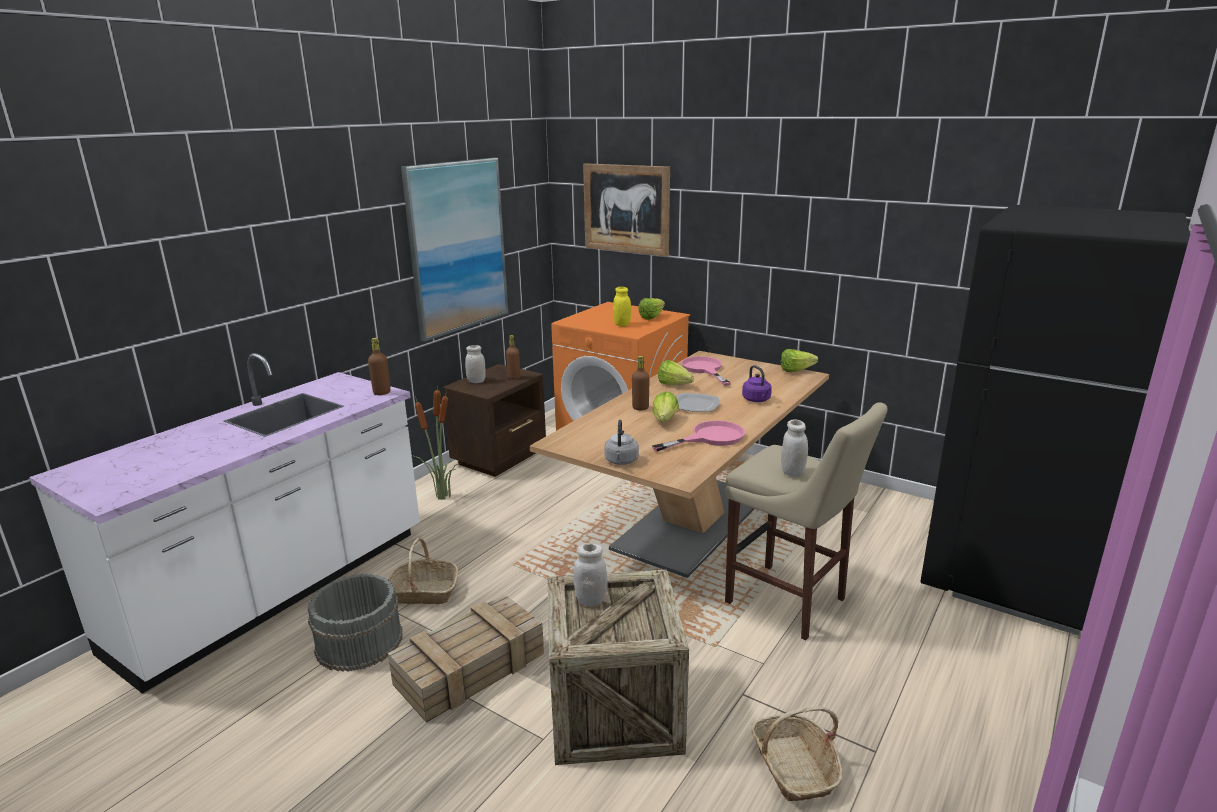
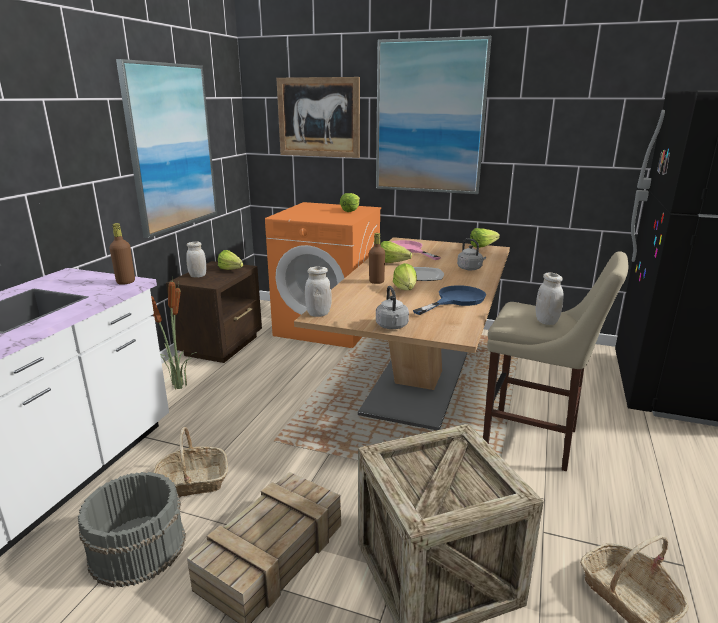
camera: 15 degrees left, 0 degrees up
(514, 377) = (232, 270): brown bottle -> lettuce
(591, 600) = (412, 465): white jar -> white jar (318, 314)
(622, 325) = (330, 216): yellow jar -> none
(709, 438) = (455, 300): pink frying pan -> blue frying pan
(745, 216) = (429, 118): none -> picture
(757, 400) = (470, 269): purple kettle -> grey kettle

